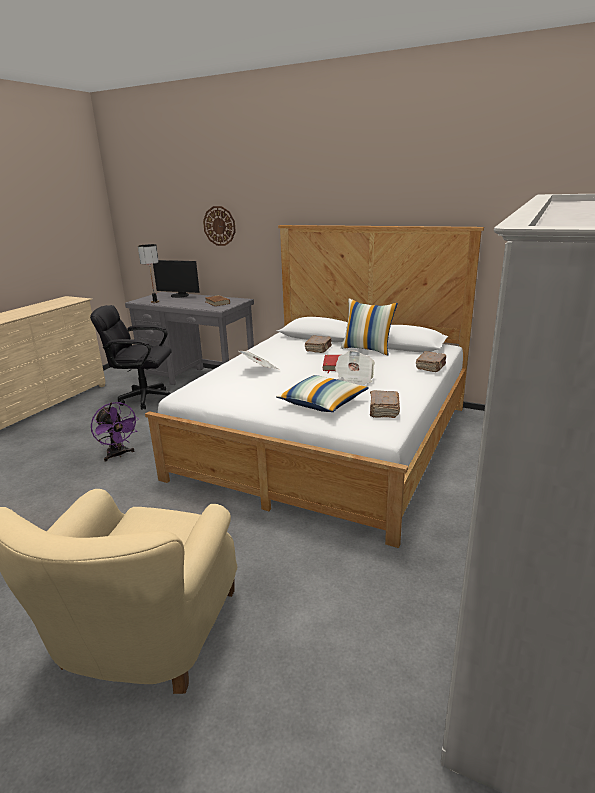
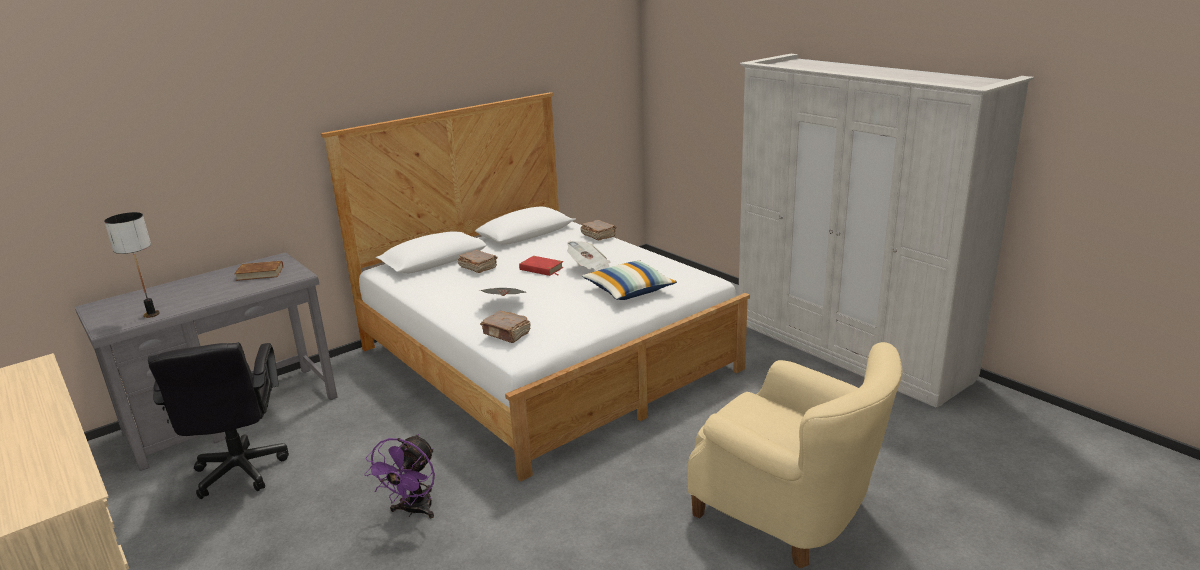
camera: 65 degrees left, 0 degrees up
(118, 455) = (413, 511): purple fan -> purple fan turned 120 degrees clockwise
(143, 400) = (241, 475): black office chair -> black office chair turned 45 degrees counterclockwise
(179, 296) = (149, 294): monitor -> none
(219, 226) = (202, 156): wall clock -> none
(367, 349) = (513, 248): pillow -> none
(383, 410) = (671, 271): brown book -> brown book (507, 334)

